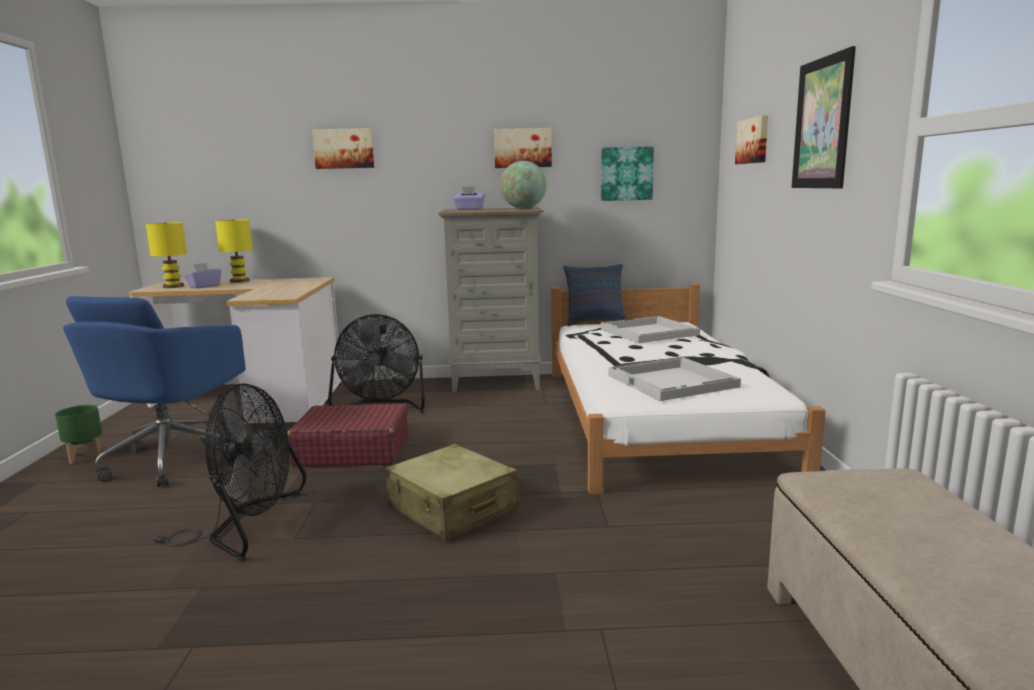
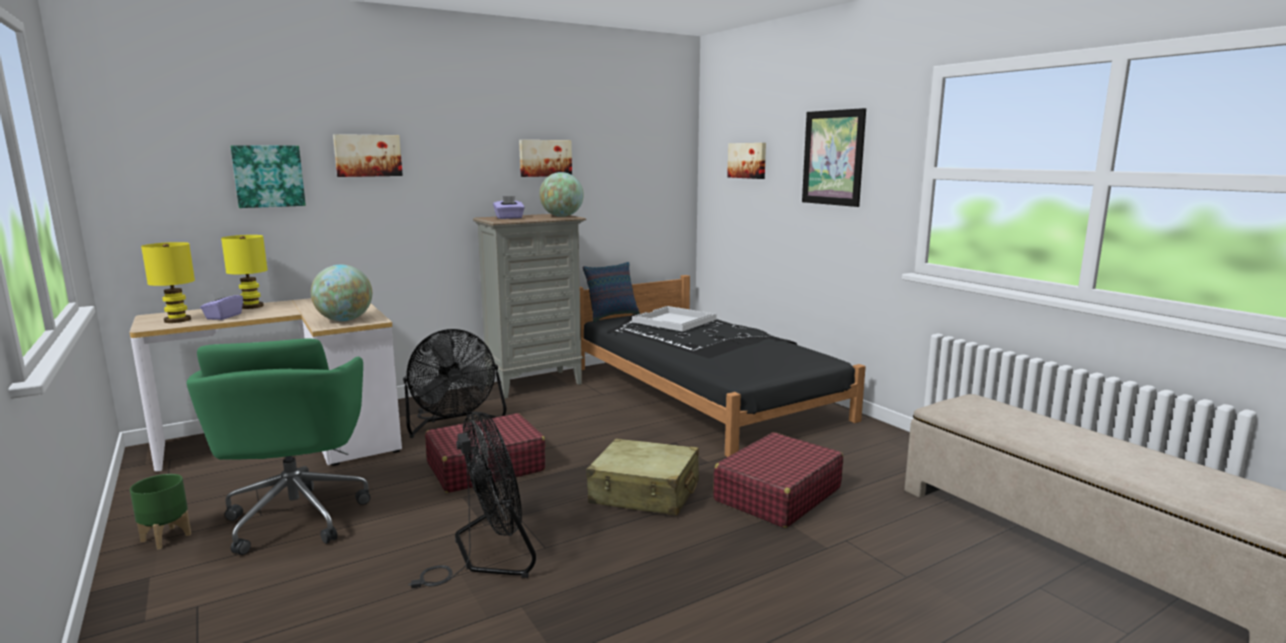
camera: 30 degrees left, 0 degrees up
(174, 460) = (297, 516): blue office chair -> green office chair
(267, 295) = (344, 320): none -> globe
(589, 548) = (777, 494): none -> red suitcase
(626, 174) = (630, 182): picture -> picture (268, 176)
(654, 417) = (702, 392): white bed -> black bed
(673, 381) = (754, 359): white tray -> none

